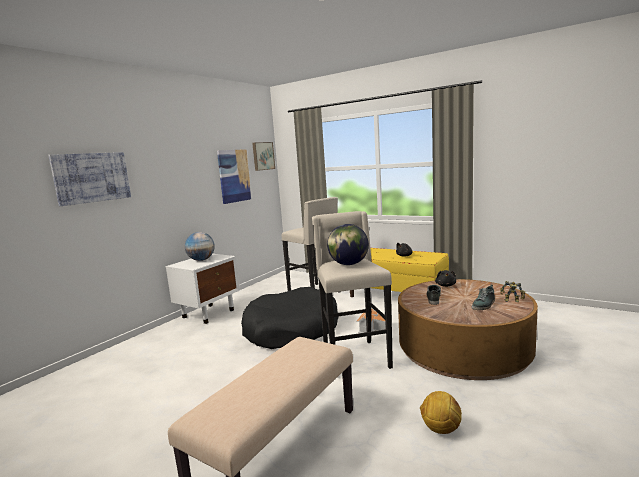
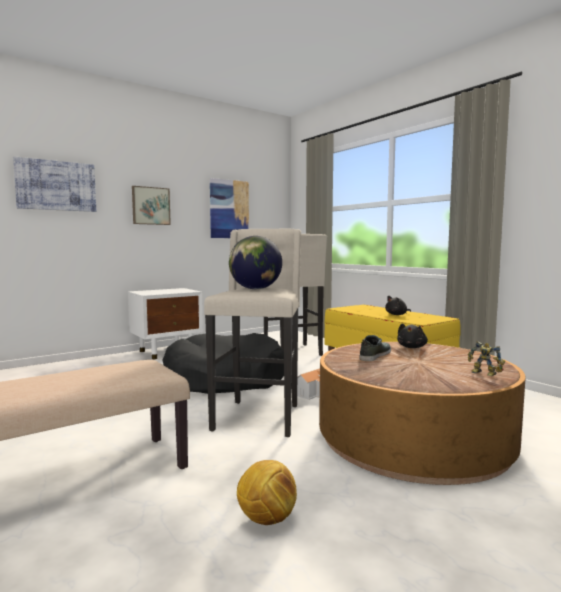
camera: 20 degrees right, 5 degrees down
(201, 260) = (165, 291): globe -> none
(262, 156) = (271, 192): picture -> picture (150, 206)
(484, 305) = (433, 371): shoe -> none

